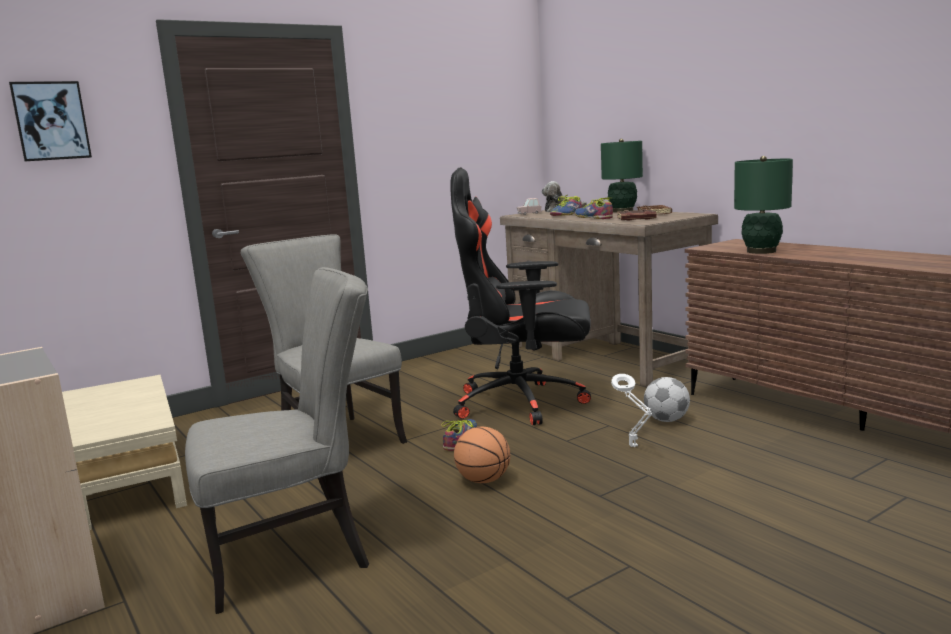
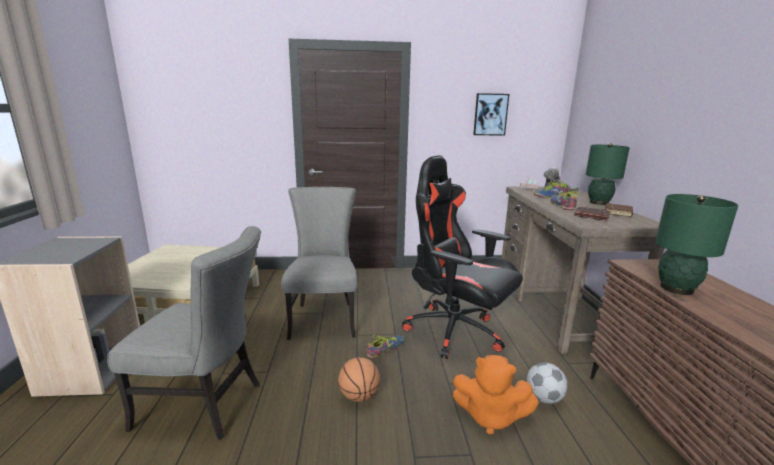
camera: 30 degrees right, 5 degrees up
(51, 121) = (226, 98): picture -> picture (490, 114)
(634, 447) = (490, 416): white table lamp -> orange plush toy

